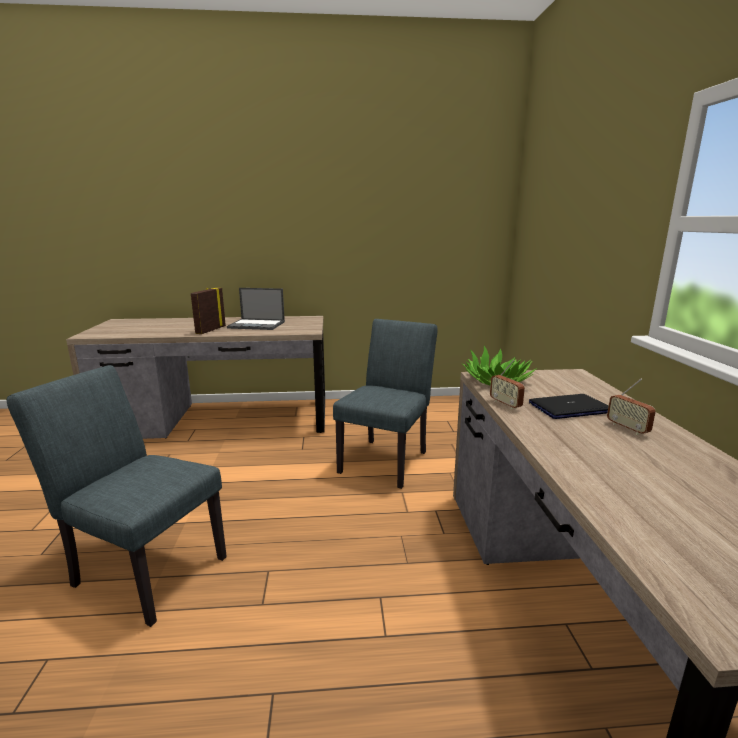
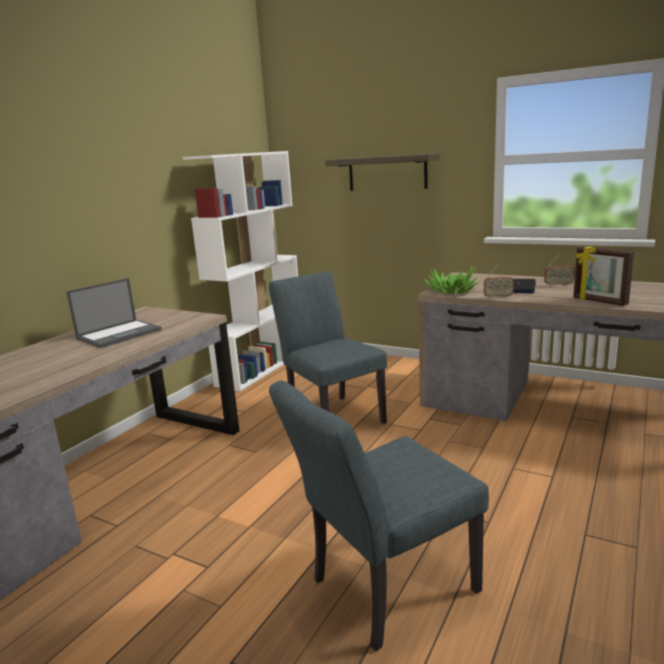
camera: 55 degrees left, 0 degrees up
(210, 330) = (89, 356): picture frame -> picture frame (599, 301)
(436, 403) = (261, 367): none -> white bookcase
(578, 231) = (387, 173): none -> shelf

